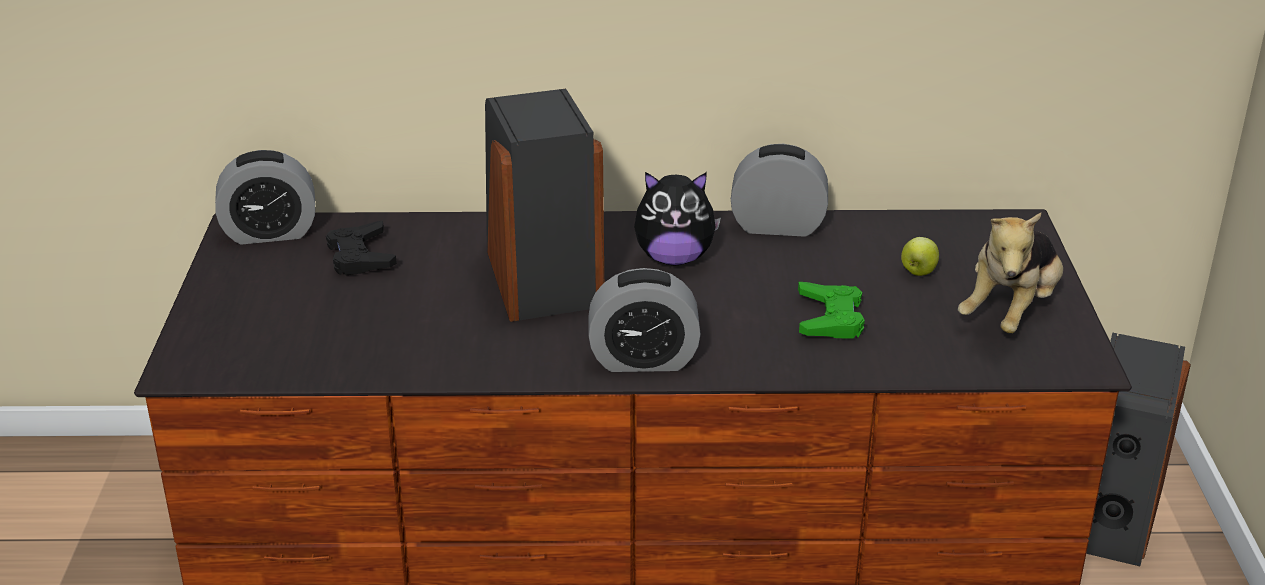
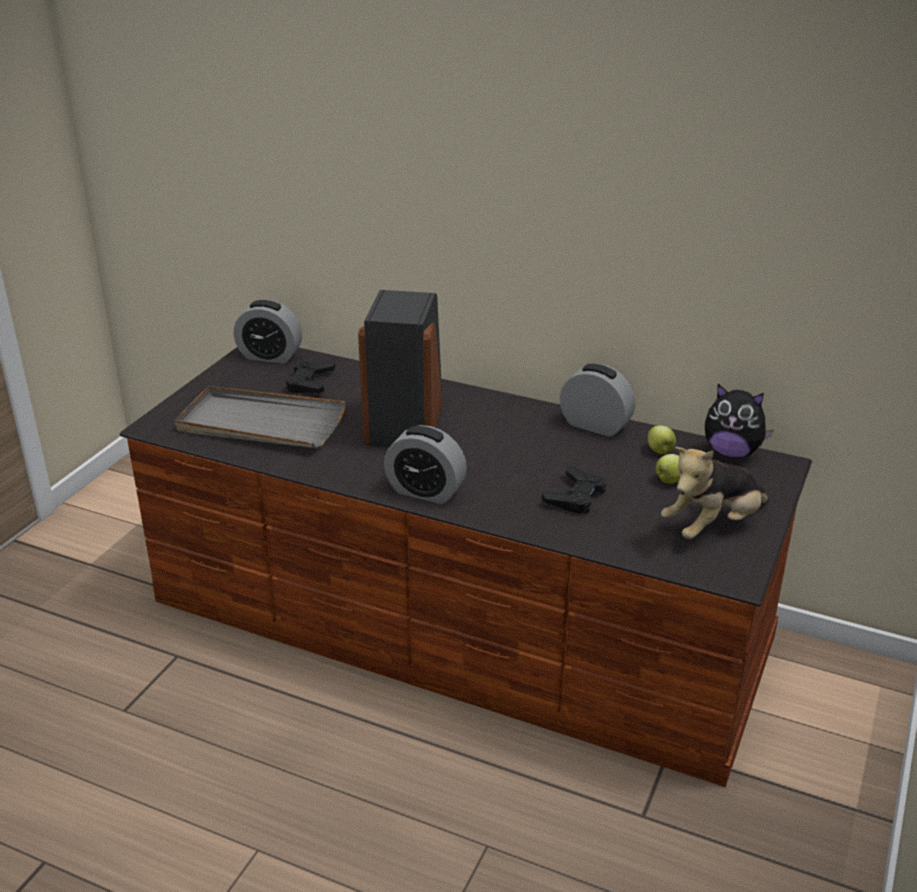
camera: 25 degrees right, 0 degrees up
(340, 328) = (260, 423): none -> grey tray
(674, 258) = (505, 430): plush toy -> plush toy (732, 452)
(830, 318) = (576, 496): green game controller -> black game controller
(879, 240) = (660, 451): none -> apple
(1112, 514) = (820, 713): speaker -> none

